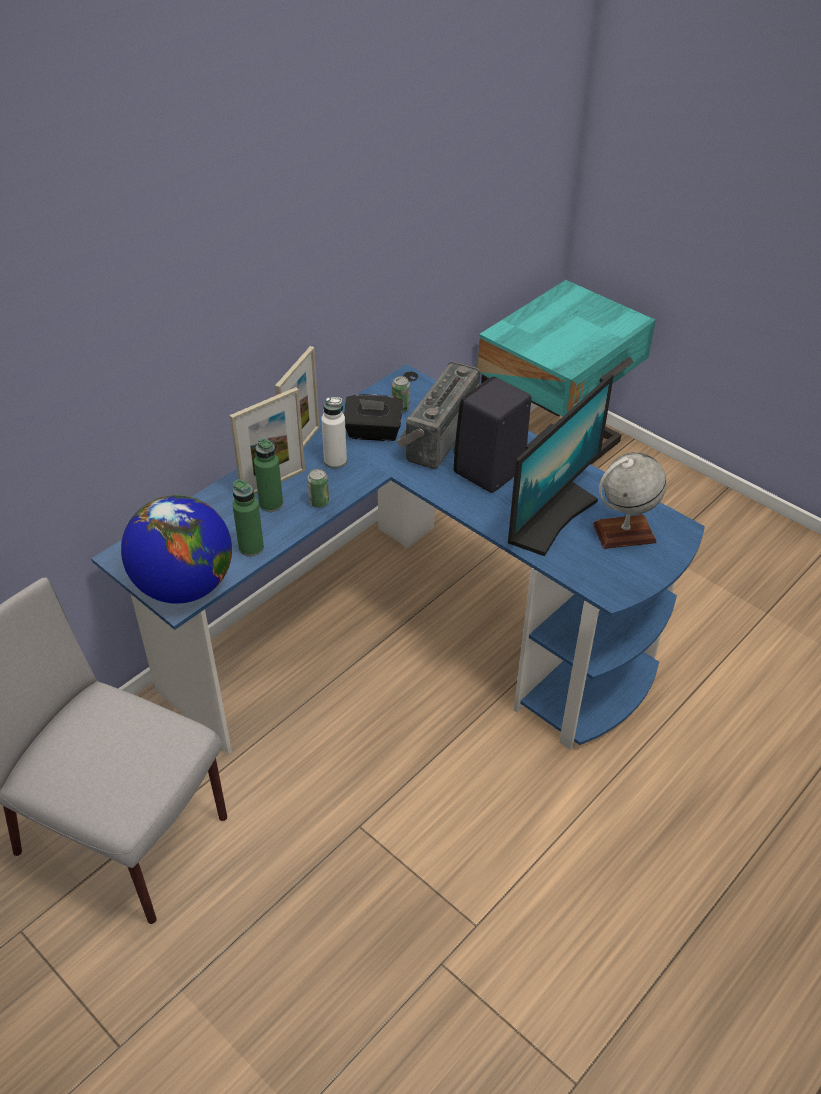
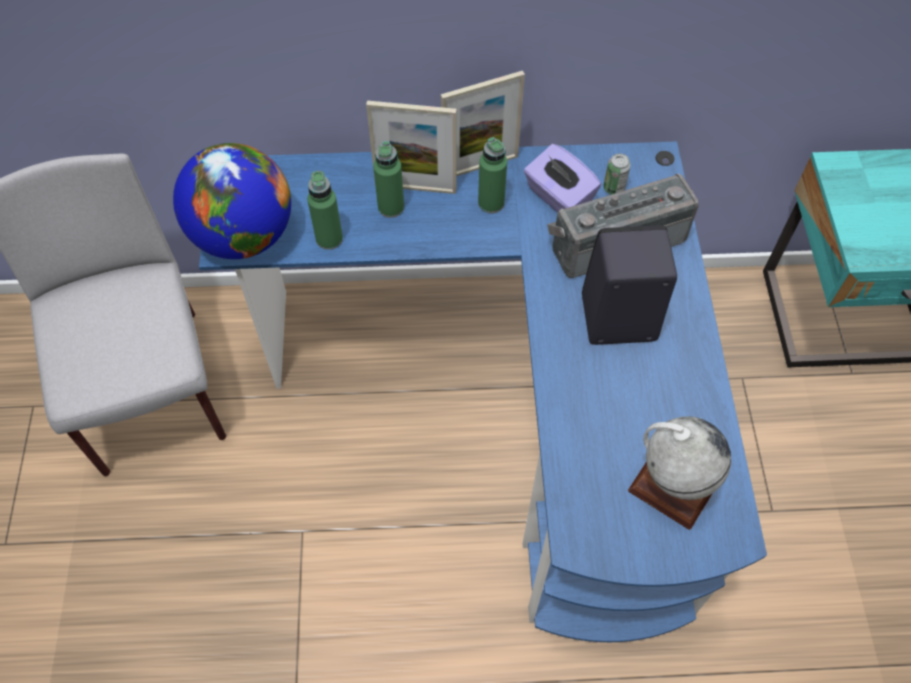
camera: 45 degrees right, 15 degrees up
(319, 502) = (430, 235): can -> none
(335, 461) = (491, 203): white bottle -> green bottle
(373, 432) = (558, 196): black tissue box -> purple tissue box
(550, 517) = (616, 414): monitor -> none

